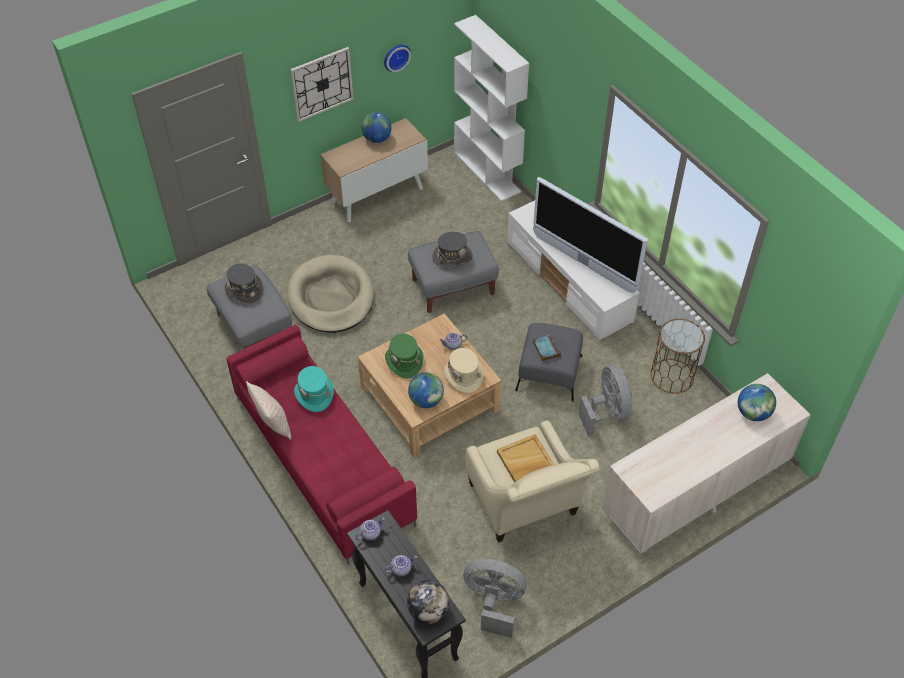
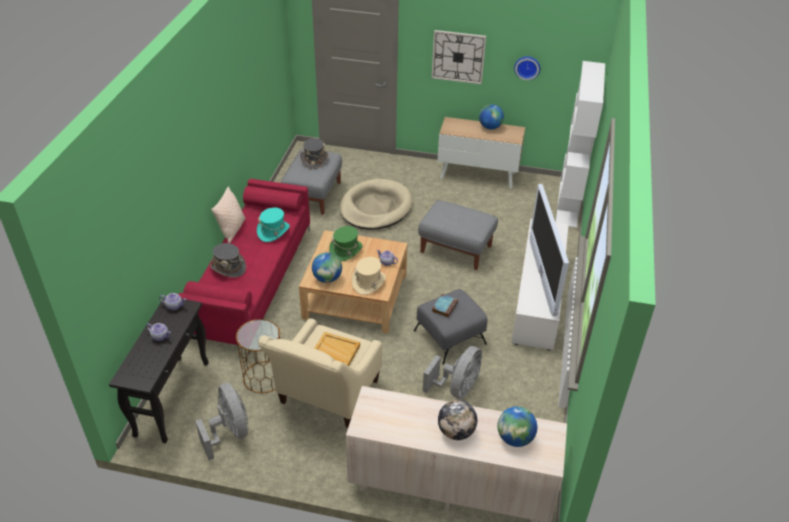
camera: 45 degrees right, 10 degrees down
(428, 611) = (138, 369): globe -> globe (456, 432)
(452, 257) = (456, 218): grey hat -> grey hat (228, 267)
(672, 376) = (536, 403): brown side table -> brown side table (263, 377)

